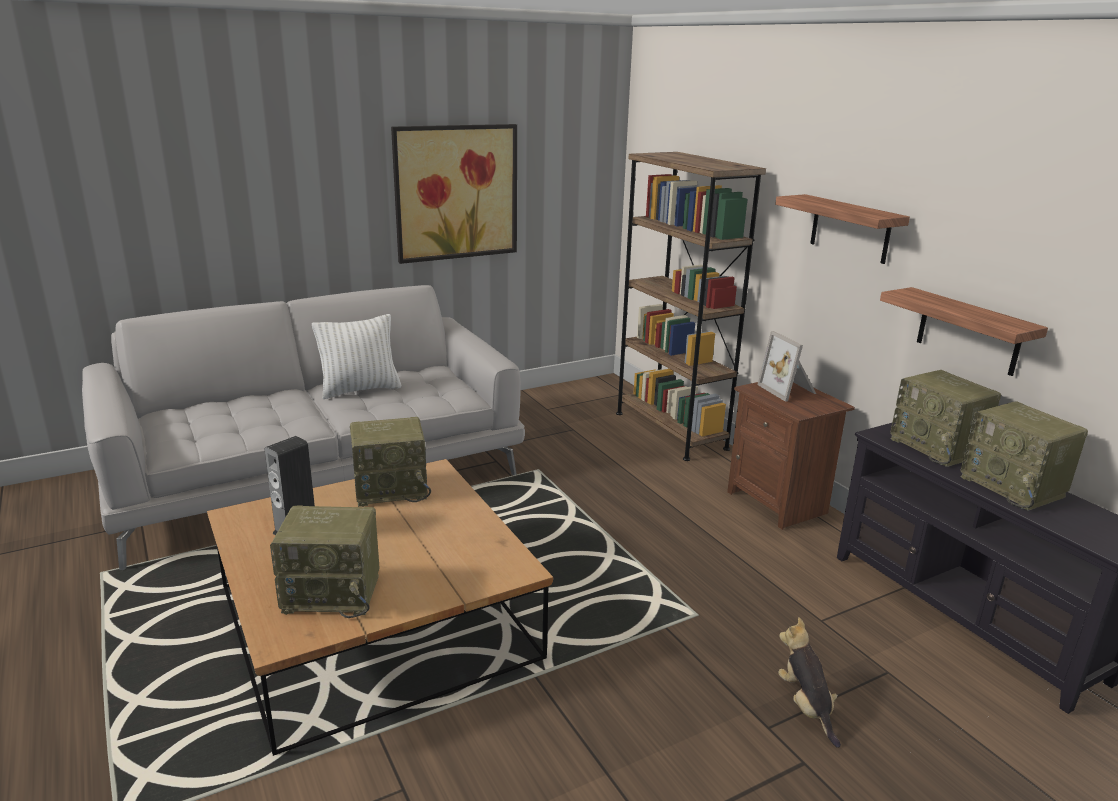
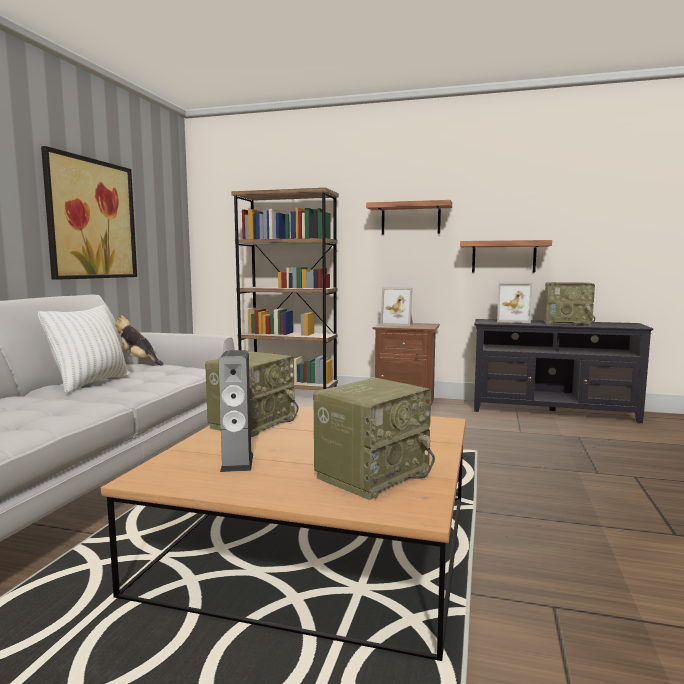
camera: 45 degrees left, 15 degrees down
(806, 706) = (588, 459): plush toy -> plush toy (138, 362)
(938, 447) = (513, 321): radio -> picture frame

